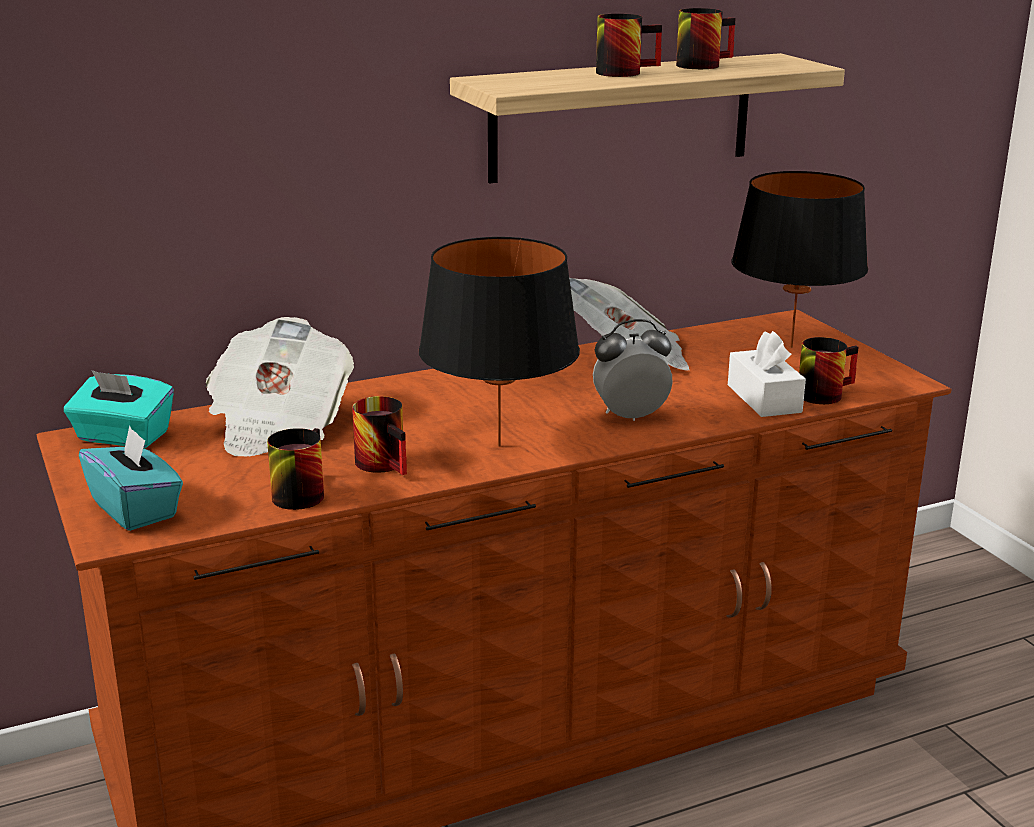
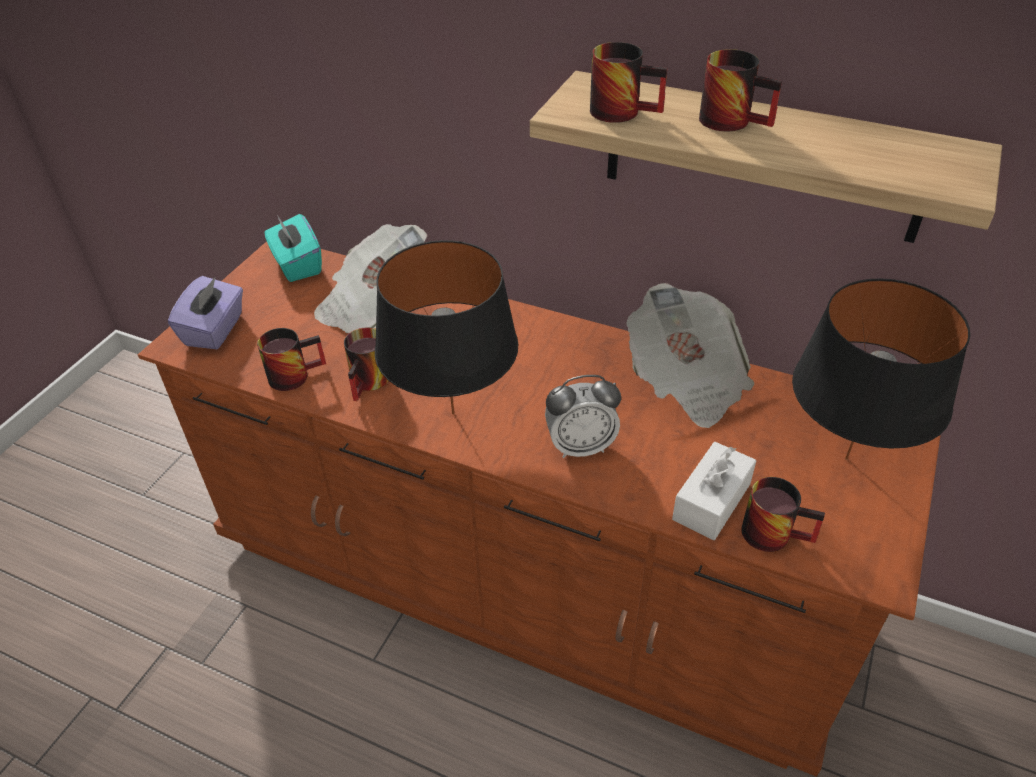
camera: 50 degrees right, 20 degrees up
(136, 509) = (215, 330): turquoise tissue box -> purple tissue box
(630, 416) = (580, 446): alarm clock -> alarm clock turned 135 degrees clockwise
(701, 64) = (845, 135): mug -> mug (624, 110)

